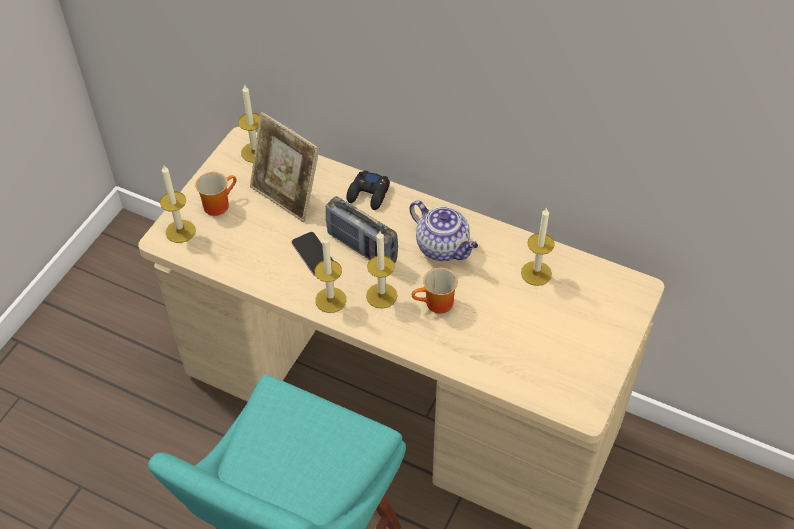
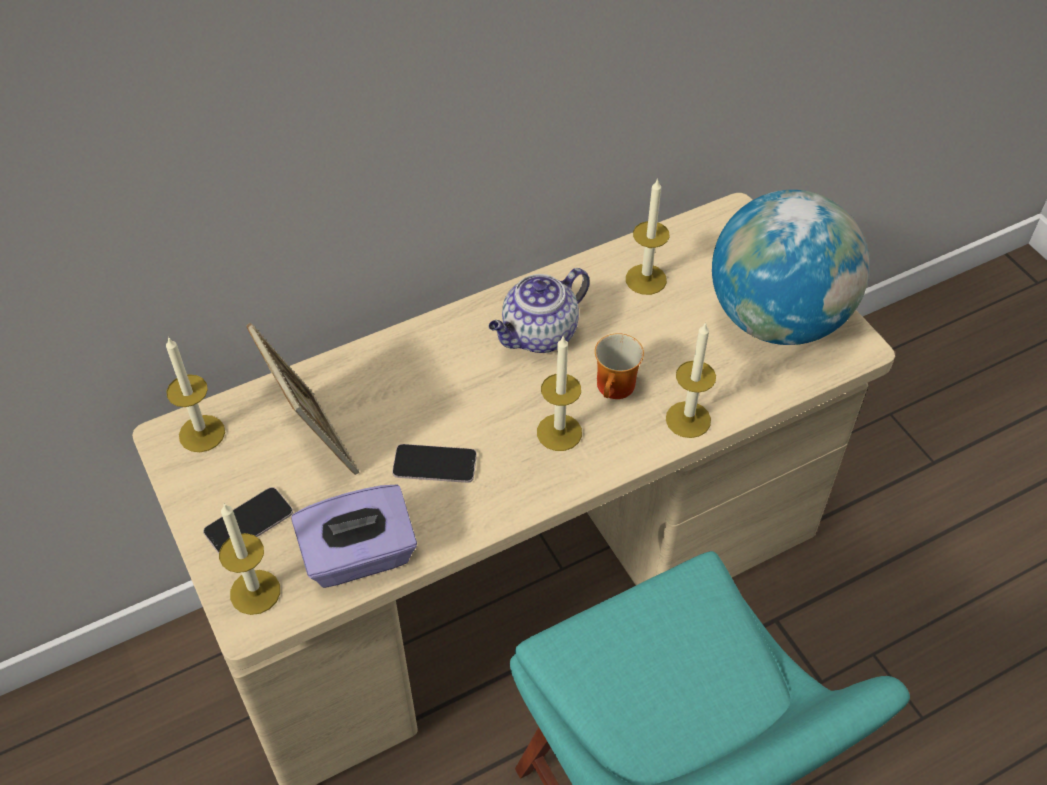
camera: 55 degrees left, 0 degrees up
(217, 203) = (248, 522): mug -> phone
(232, 258) = (359, 556): none -> purple tissue box
(287, 196) = (313, 440): picture frame -> picture frame turned 105 degrees counterclockwise
(330, 300) = (522, 486): candle -> candle (688, 419)
(361, 248) = (469, 411): radio -> none
(369, 194) = (391, 357): black game controller -> none
(443, 247) = (539, 335): teapot -> teapot turned 150 degrees clockwise
(567, 356) = (777, 319): none -> globe

